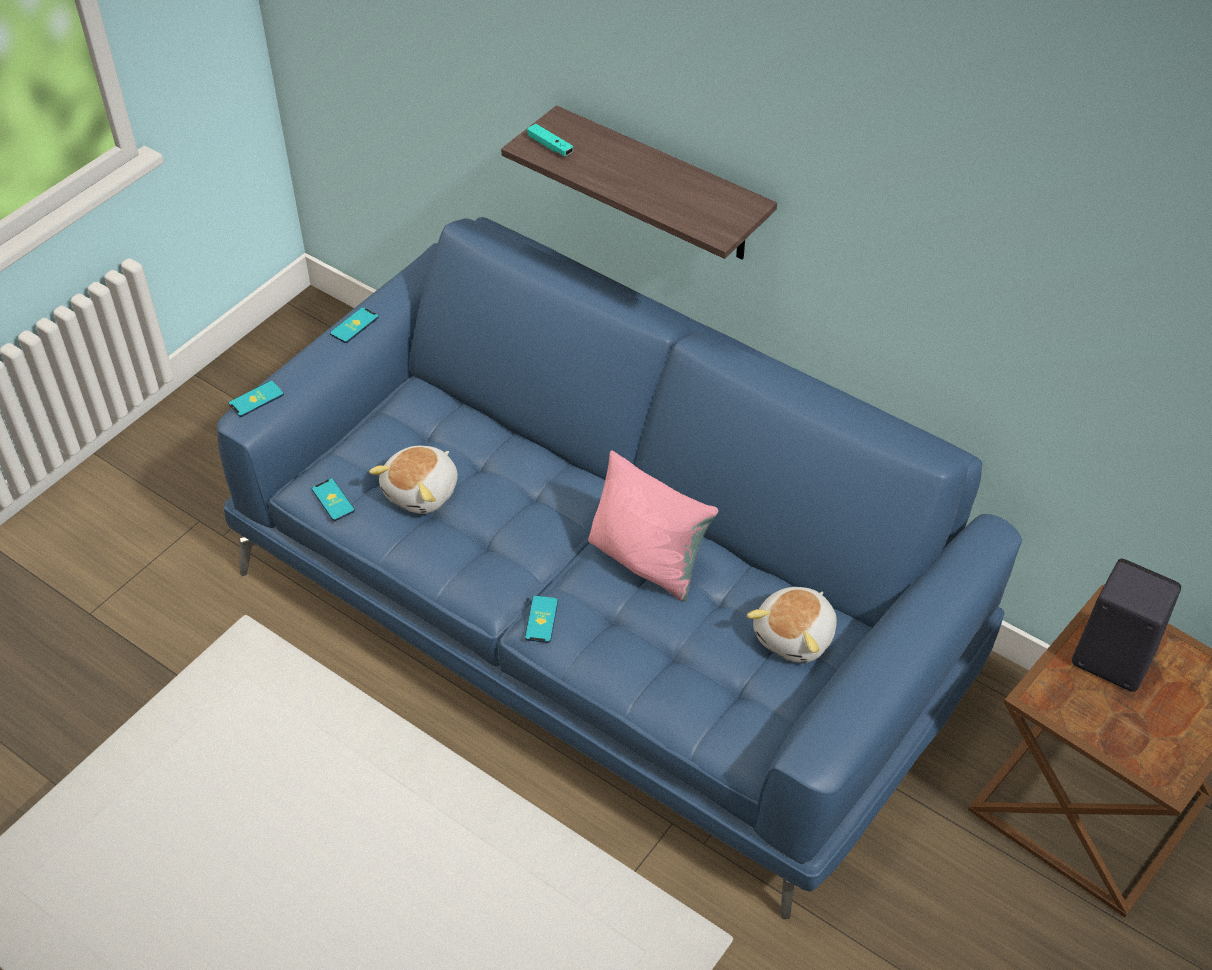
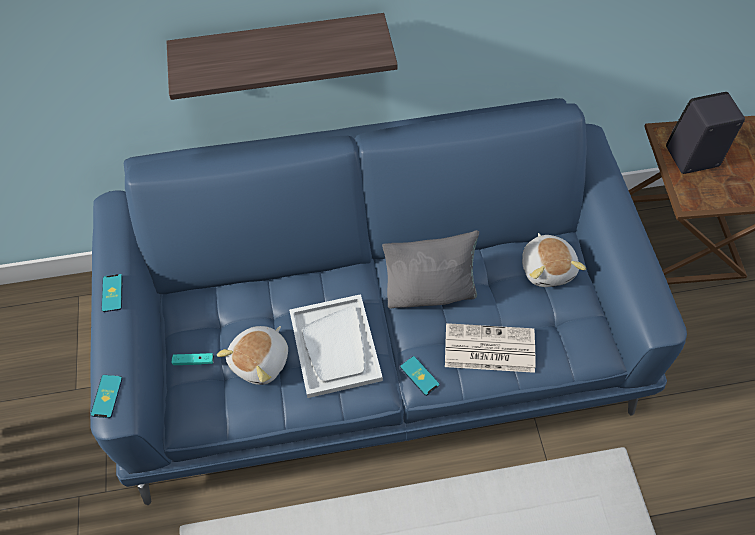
camera: 45 degrees left, 10 degrees up
(333, 500) = (213, 414): phone -> none
(423, 492) = (261, 361): plush toy -> plush toy turned 45 degrees clockwise
(498, 532) = (335, 346): none -> white tray
(550, 146) = (200, 70): turquoise game controller -> turquoise game controller (194, 361)
(635, 653) = (488, 349): none -> newspaper
(648, 561) = (430, 291): pink pillow -> grey pillow

